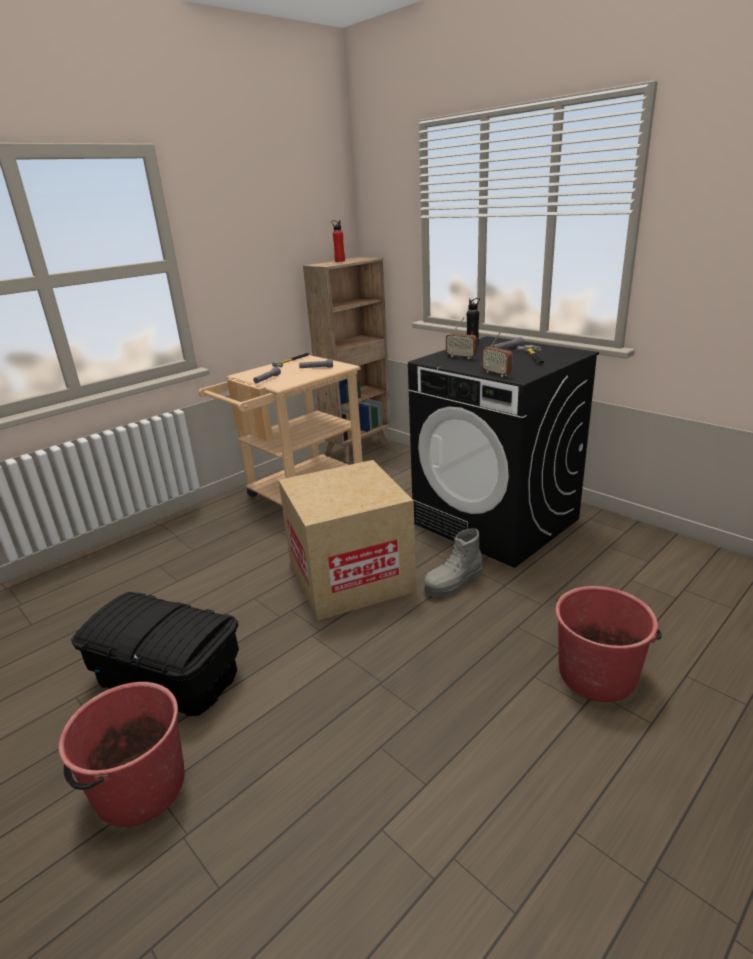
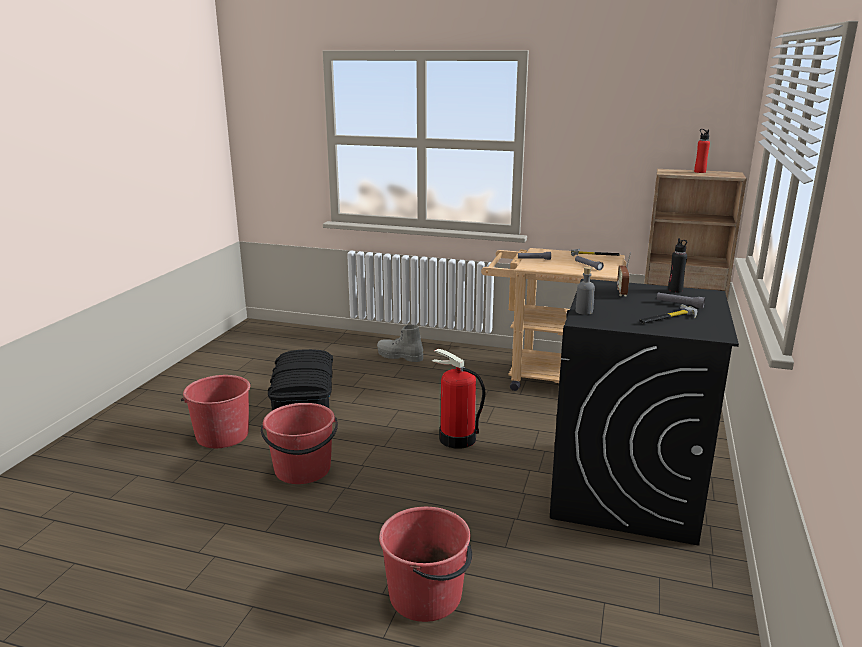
camera: 60 degrees right, 5 degrees down
(313, 713) = (303, 470): none -> red bucket
(350, 577) = (456, 439): cardboard box -> fire extinguisher
(453, 583) = (494, 489): grey boot -> grey boot (399, 356)
(496, 373) = (584, 311): radio -> grey bottle

